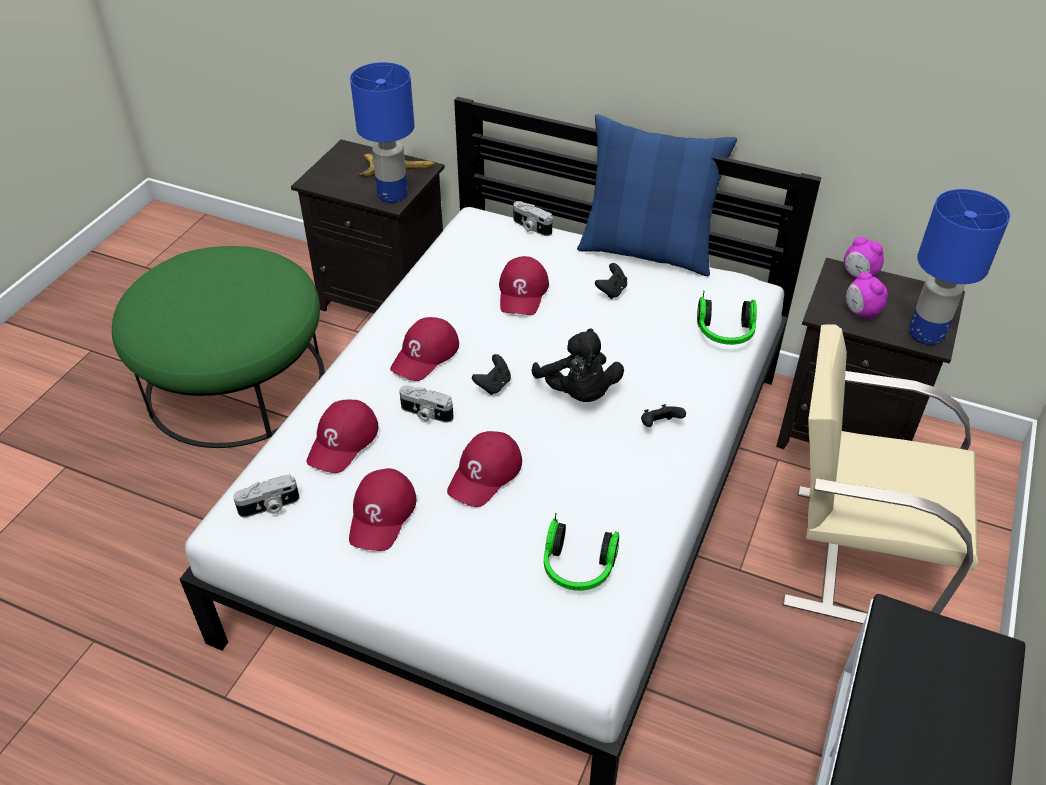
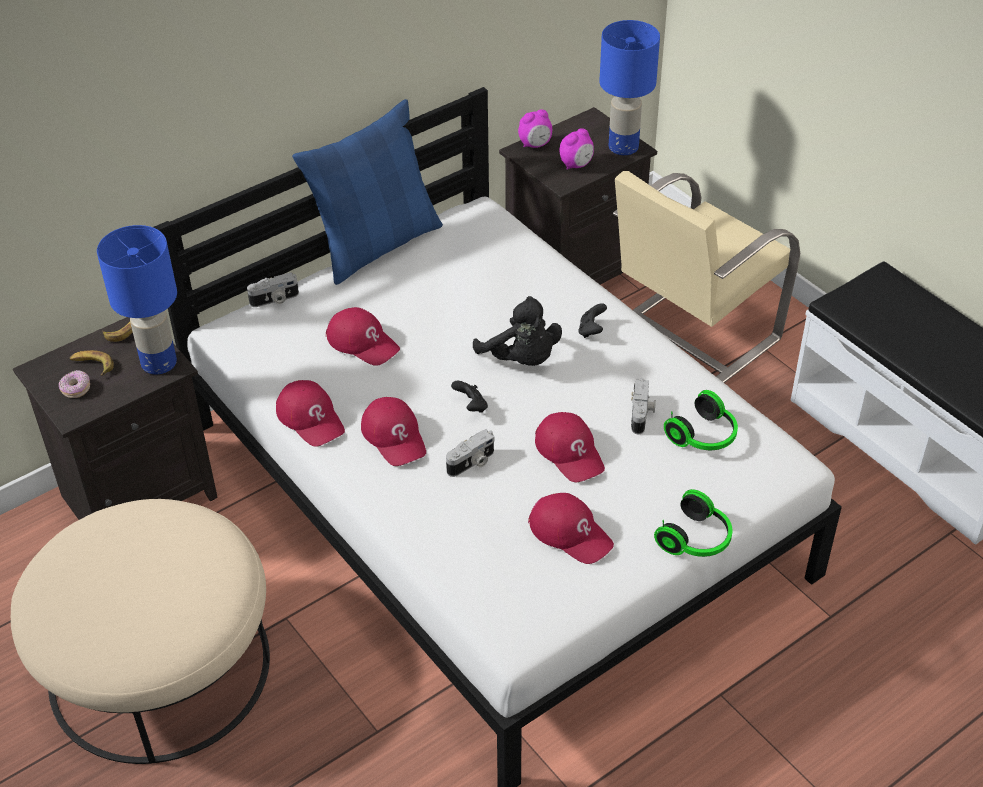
camera: 60 degrees left, 0 degrees up
(236, 382) = (159, 667): green ottoman -> beige ottoman
(269, 507) = (511, 606): camera -> camera (642, 414)
(338, 172) = (76, 389): none -> donut
(343, 441) = (465, 529): red cap -> red cap (311, 418)
(578, 393) = (521, 359): black plush toy -> black plush toy turned 45 degrees clockwise
(611, 291) = (411, 288): black game controller -> none
(725, 334) = (521, 248): headphones -> headphones (697, 540)
(860, 313) = (576, 165): alarm clock -> alarm clock turned 45 degrees counterclockwise

